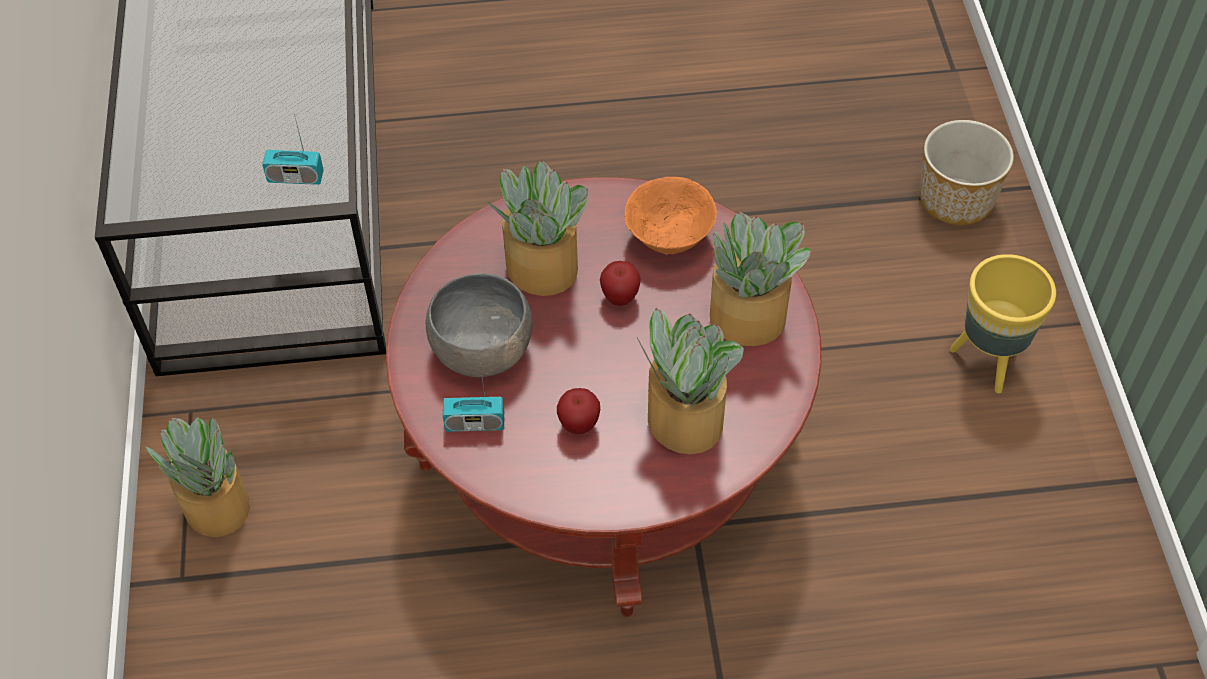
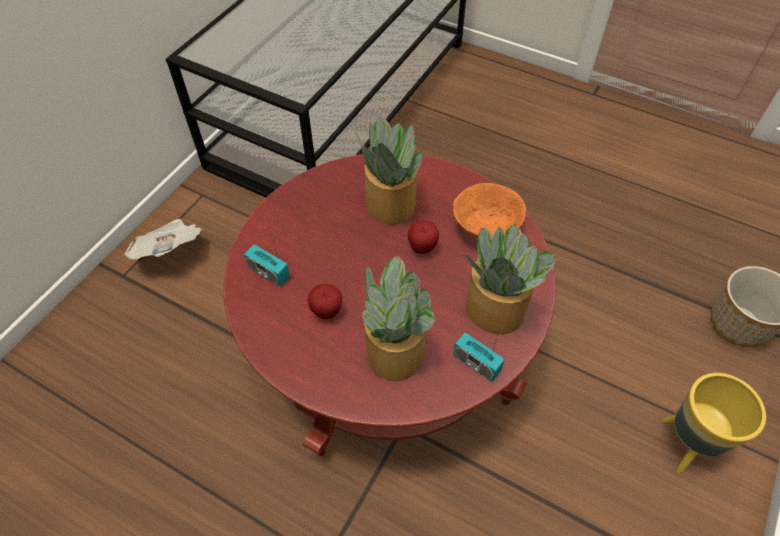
camera: 35 degrees right, 0 degrees up
(217, 508) = (170, 250): potted plant -> newspaper
(295, 177) = (290, 79): radio -> radio (476, 363)
(482, 349) = (313, 231): grey bowl -> none

